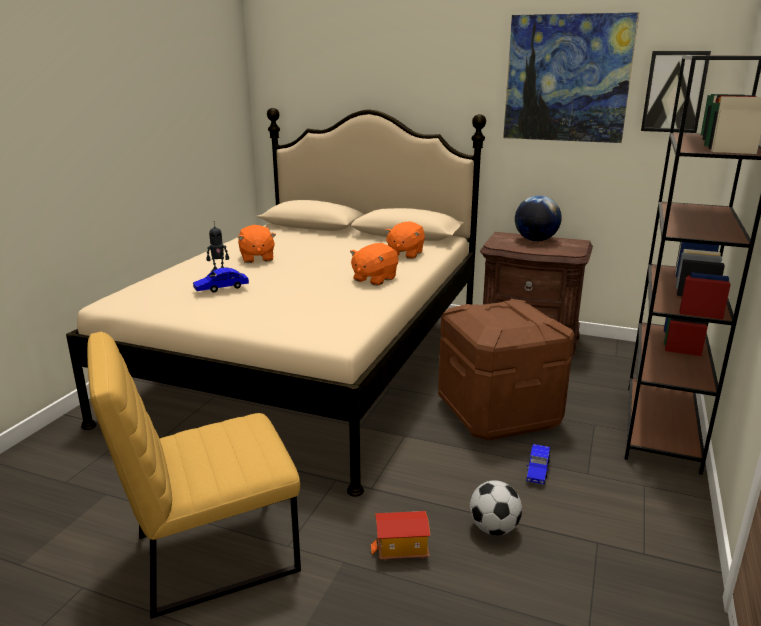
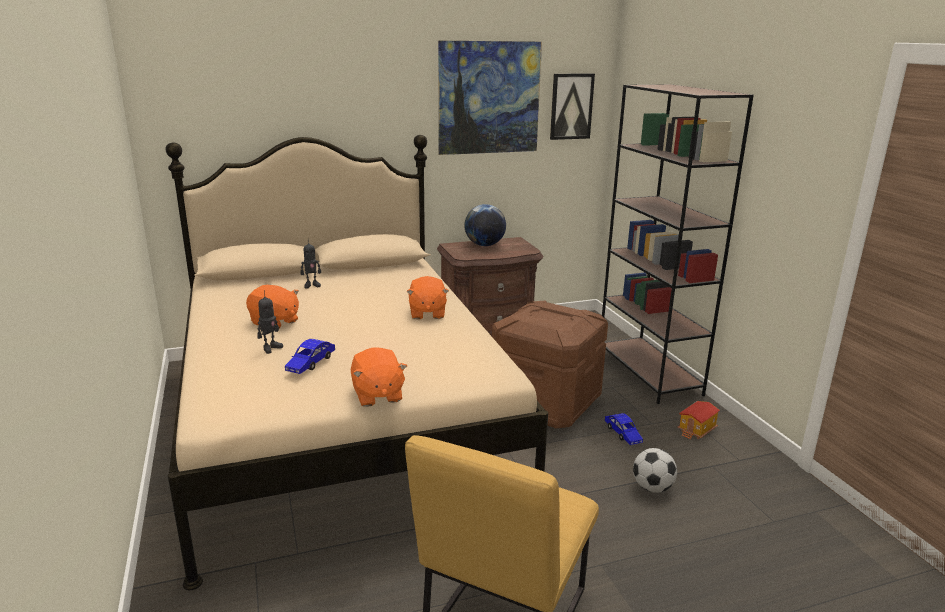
camera: 40 degrees left, 0 degrees up
(331, 241) = (312, 285): none -> toy robot
(401, 550) = (622, 534): toy house -> toy house (697, 430)
(405, 254) = (405, 282): orange plush toy -> orange plush toy (377, 395)

